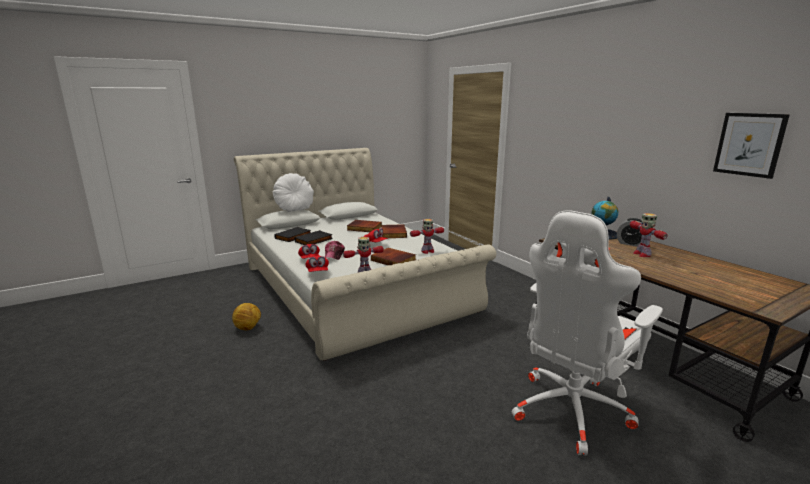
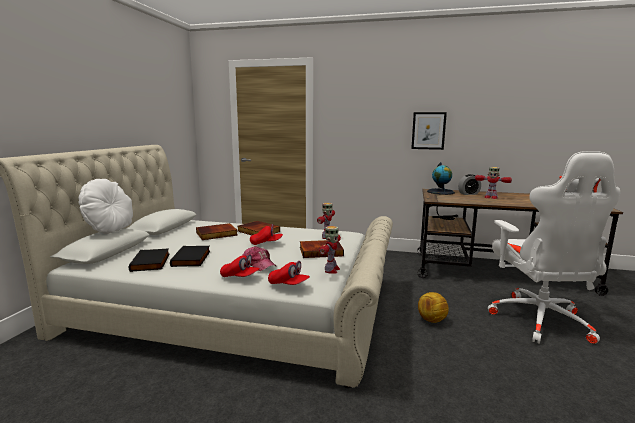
camera: 45 degrees left, 5 degrees down
(248, 328) = (192, 408): football -> football (431, 320)
(749, 144) = (527, 115): picture -> picture (428, 130)

